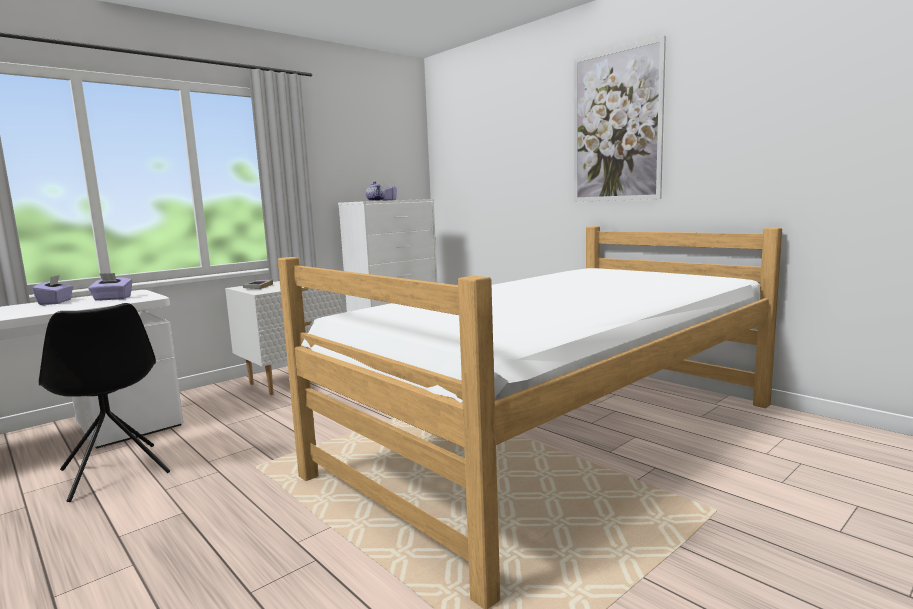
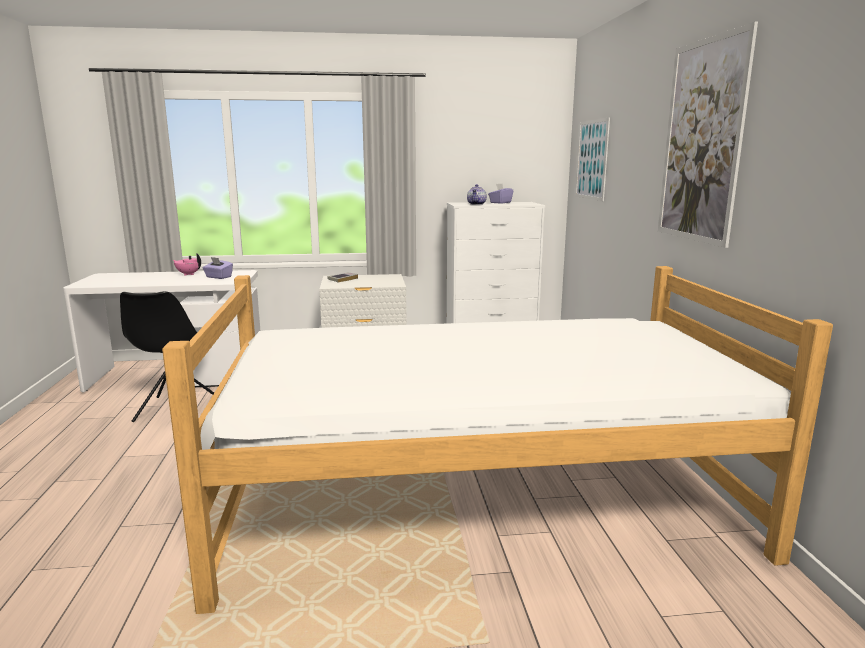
camera: 35 degrees right, 5 degrees up
(56, 302) = (188, 274): purple tissue box -> pink teapot
(466, 158) = (591, 159): none -> picture

